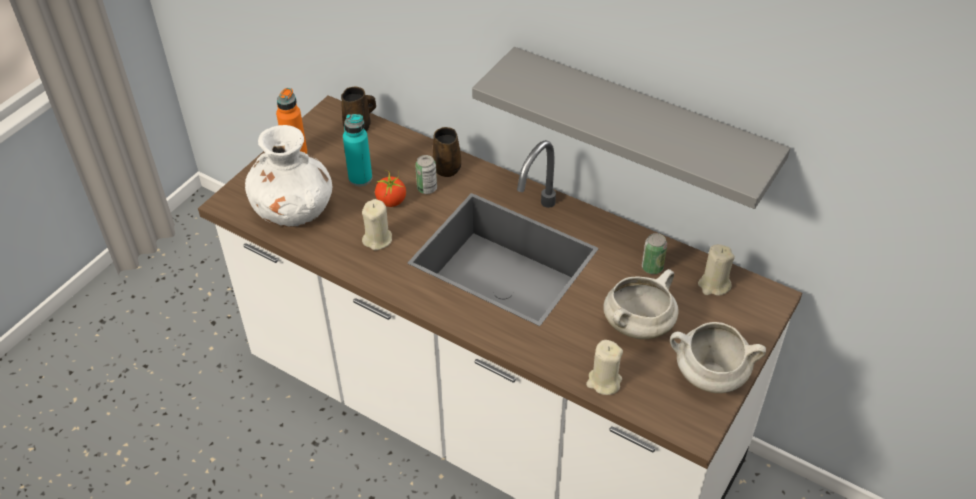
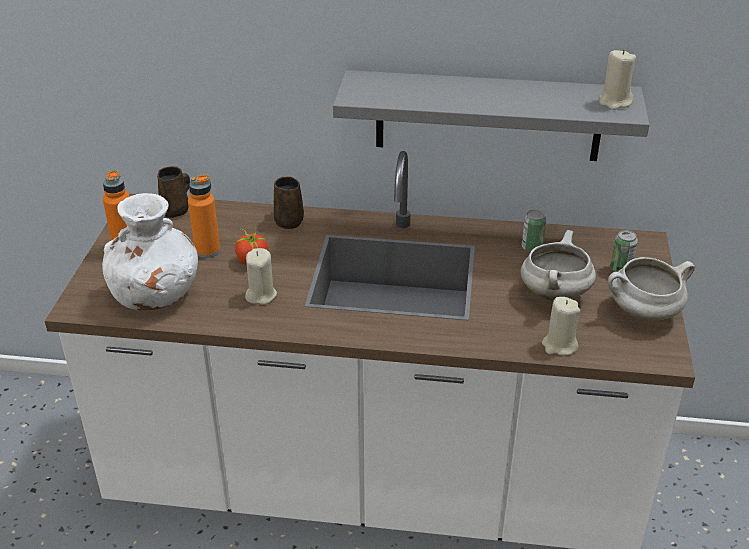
camera: 25 degrees left, 10 degrees down
(360, 178) = (207, 250): turquoise bottle -> orange bottle
(427, 188) = (281, 242): can -> can (620, 269)
(714, 285) = (592, 246): beige candle -> beige candle (614, 102)

